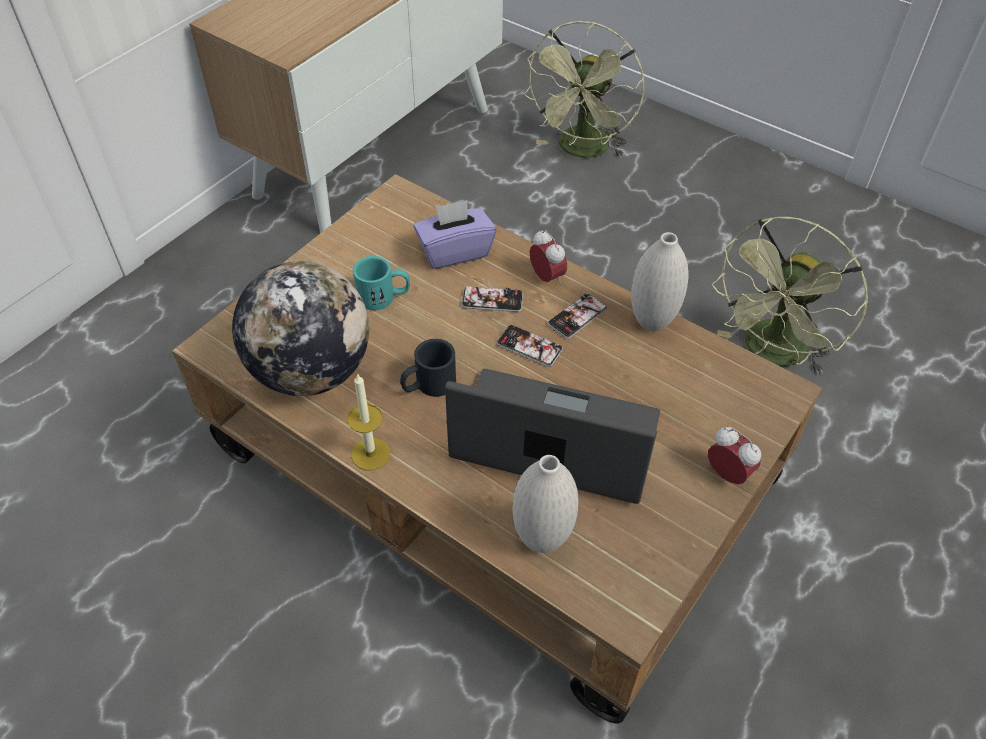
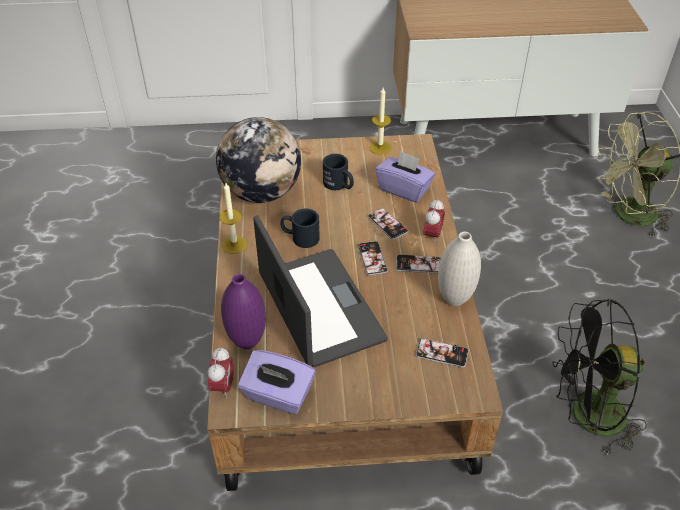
camera: 50 degrees right, 5 degrees down
(366, 225) = (380, 147): none -> candle
(384, 297) = (339, 185): turquoise mug -> black mug
(542, 539) = (247, 341): white vase -> purple vase
(649, 560) = (278, 395): none -> purple tissue box
(714, 382) = (442, 353): none -> phone
(728, 474) = (377, 398): alarm clock -> alarm clock (223, 387)
(771, 355) = (586, 416): green fan -> black fan

